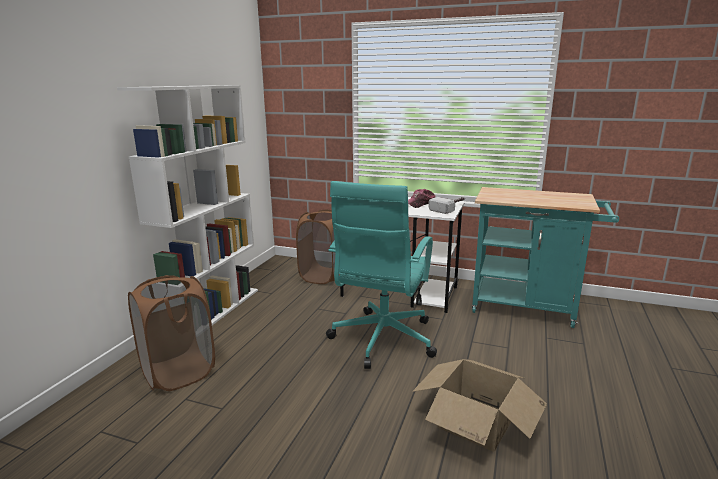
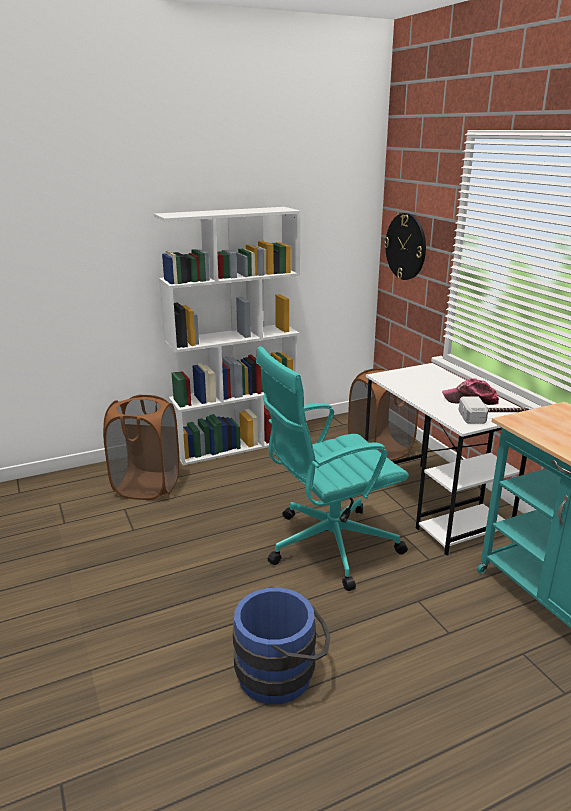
camera: 45 degrees right, 5 degrees up
(298, 116) = (406, 246): none -> wall clock
(476, 422) = (282, 672): cardboard box -> blue bucket

